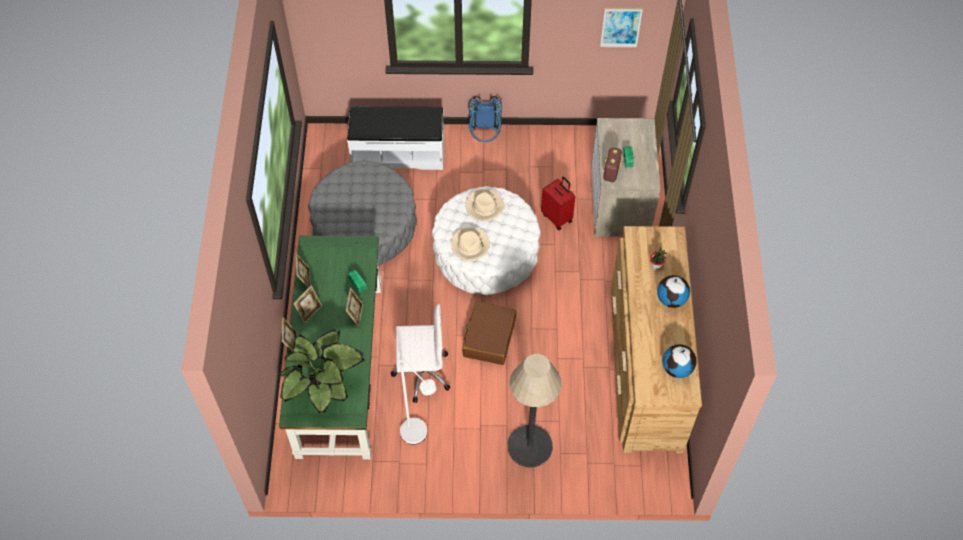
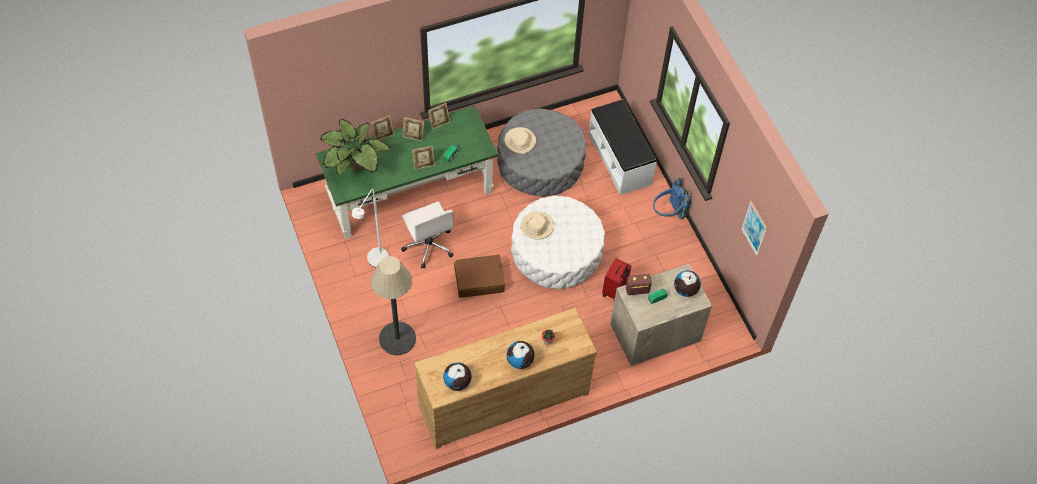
camera: 65 degrees right, 0 degrees up
(484, 206) = (578, 224): beige hat -> beige hat (520, 141)
(627, 132) = (685, 290): none -> globe

